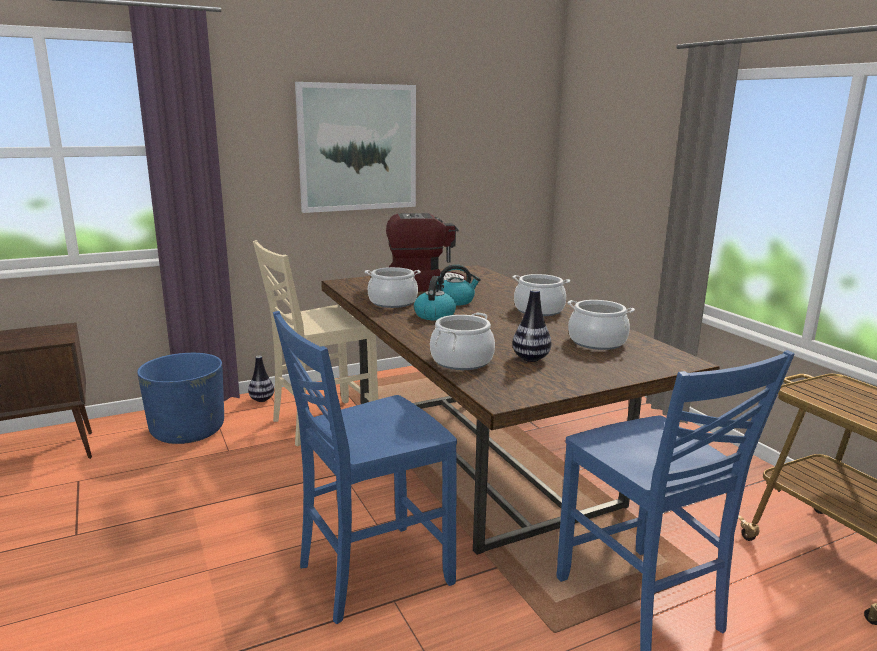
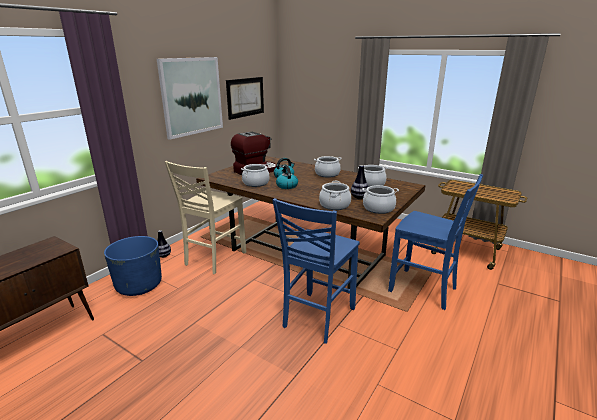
camera: 30 degrees left, 5 degrees up
(476, 160) = (245, 97): none -> picture
(535, 385) = (378, 208): none -> cooking pot

